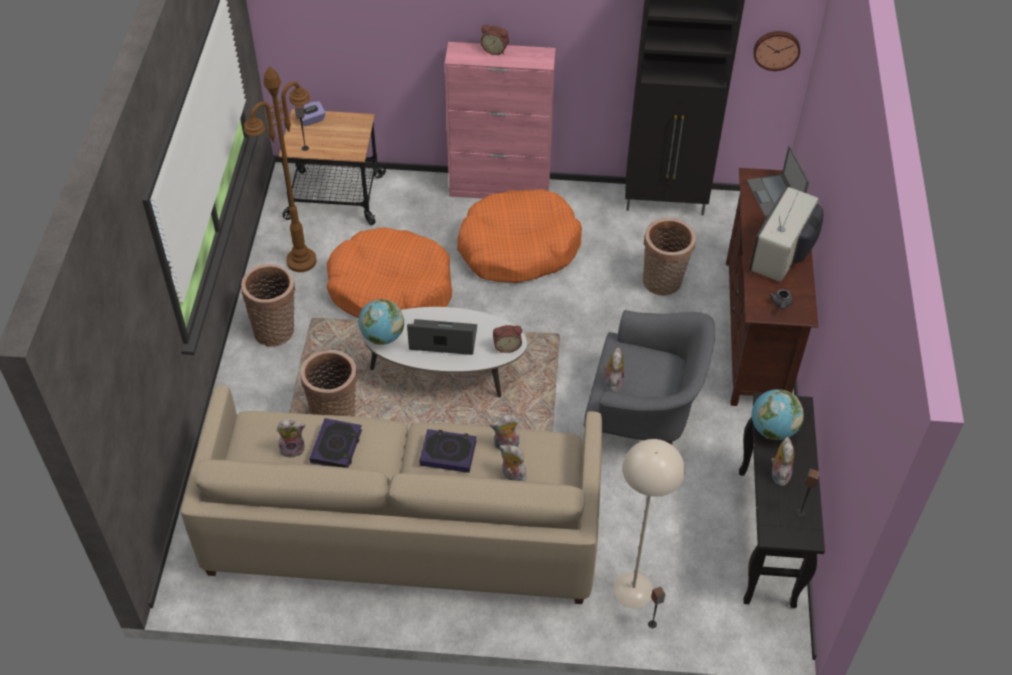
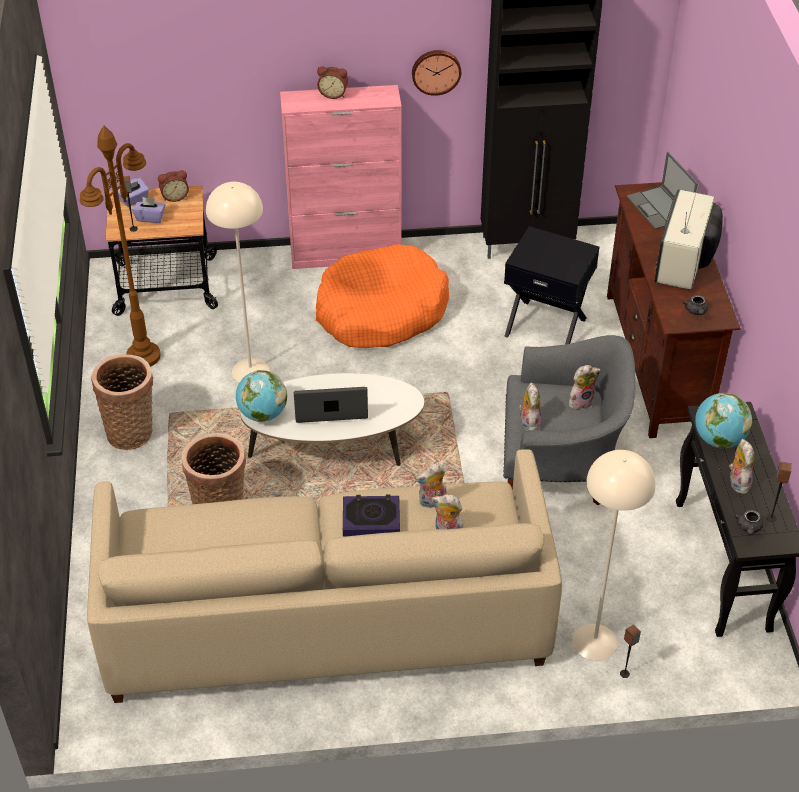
camera: 10 degrees left, 5 degrees down
(293, 448) = (195, 540): plush toy -> plush toy (581, 401)
(322, 139) = (150, 217): none -> purple tissue box
(336, 447) = (244, 531): book -> none
(391, 288) = (251, 371): orange dog bed -> beige floor lamp
(507, 346) = (402, 404): alarm clock -> alarm clock (174, 196)
(663, 283) = (546, 326): basket -> black side table
(776, 49) = (632, 58): wall clock -> wall clock (436, 71)
(777, 519) = (748, 528): none -> grey teapot

